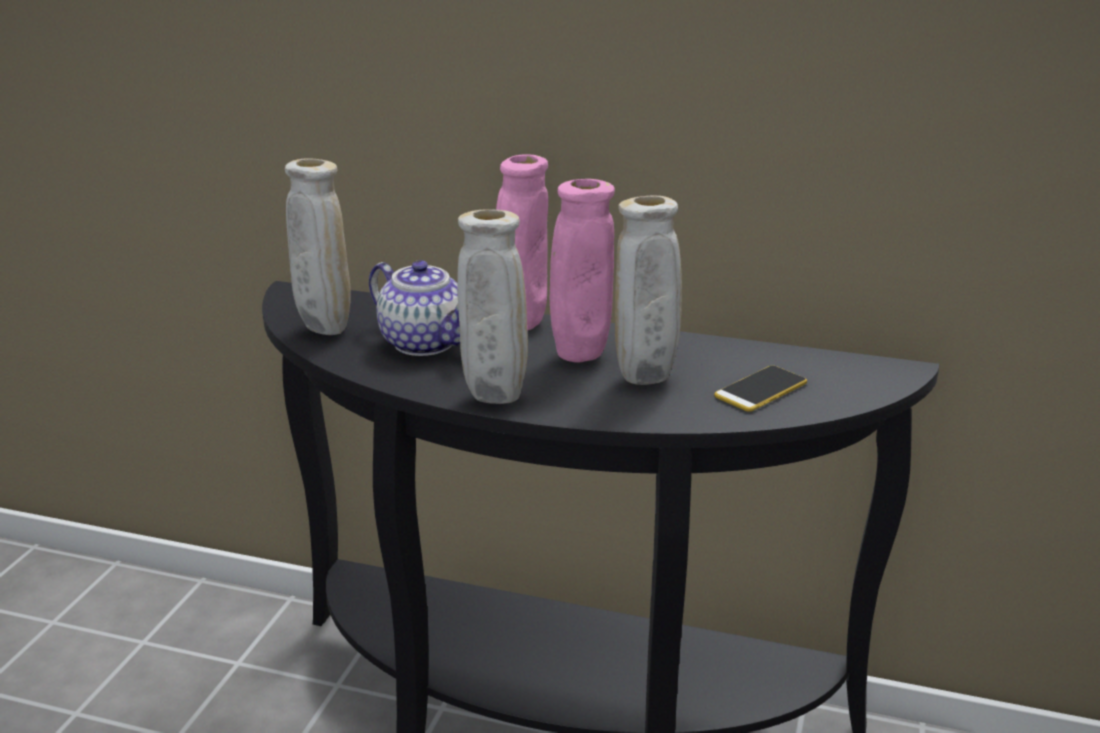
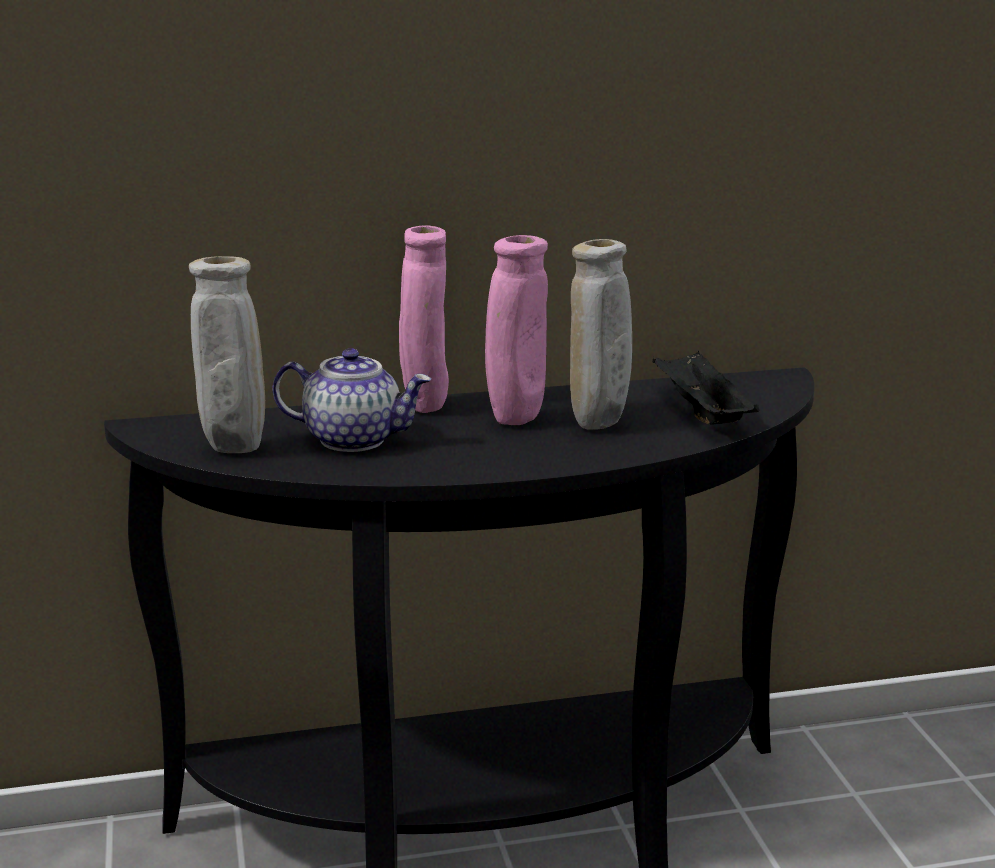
camera: 30 degrees left, 5 degrees down
(494, 400) = (489, 468): beige vase -> none
(761, 390) = (700, 412): phone -> black tray

